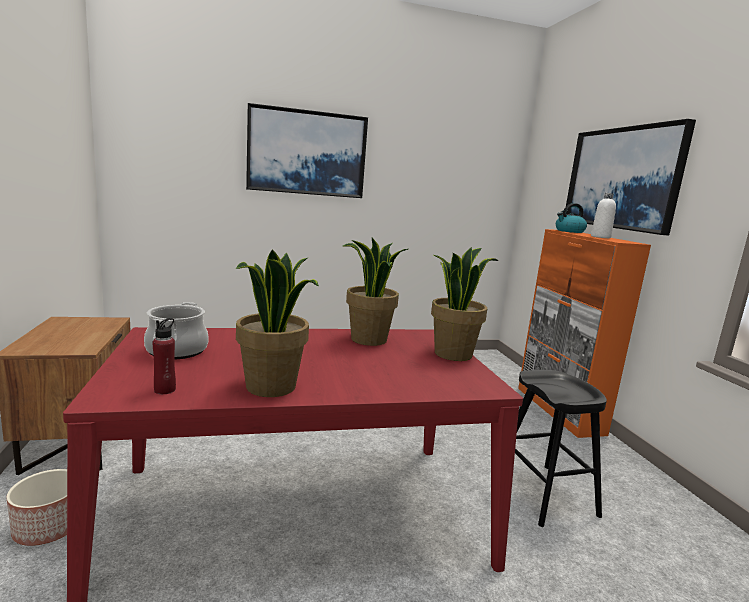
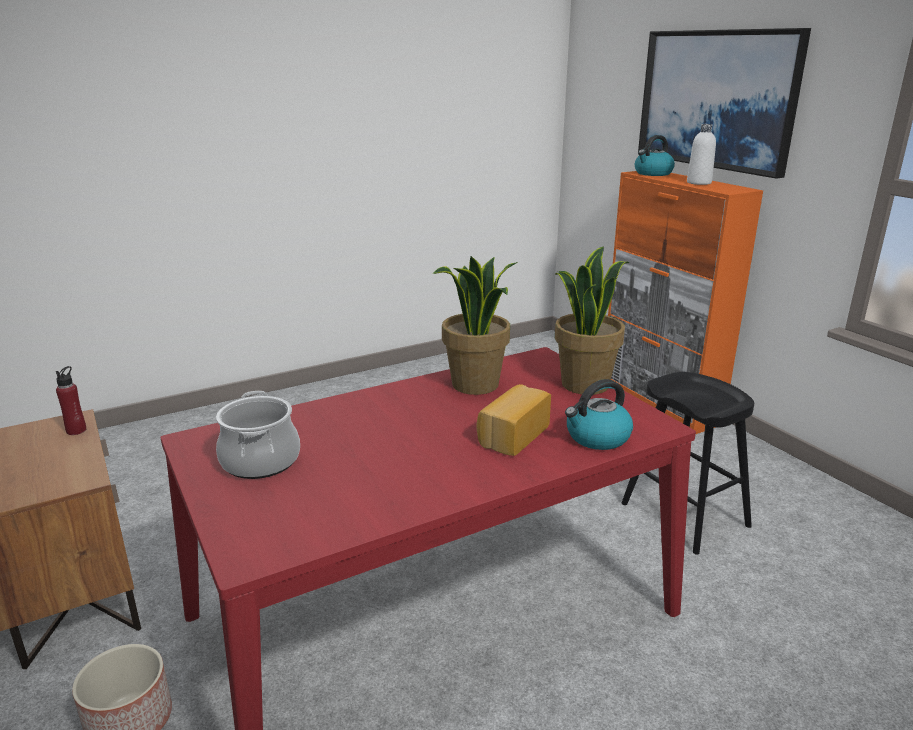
camera: 15 degrees left, 10 degrees up
(165, 390) = (307, 524): red bottle -> red bottle (76, 430)
(271, 387) = (426, 487): potted plant -> none
(307, 153) = (262, 92): picture -> none
(367, 371) = (511, 435): none -> bread
(434, 385) = (597, 437): none -> kettle

